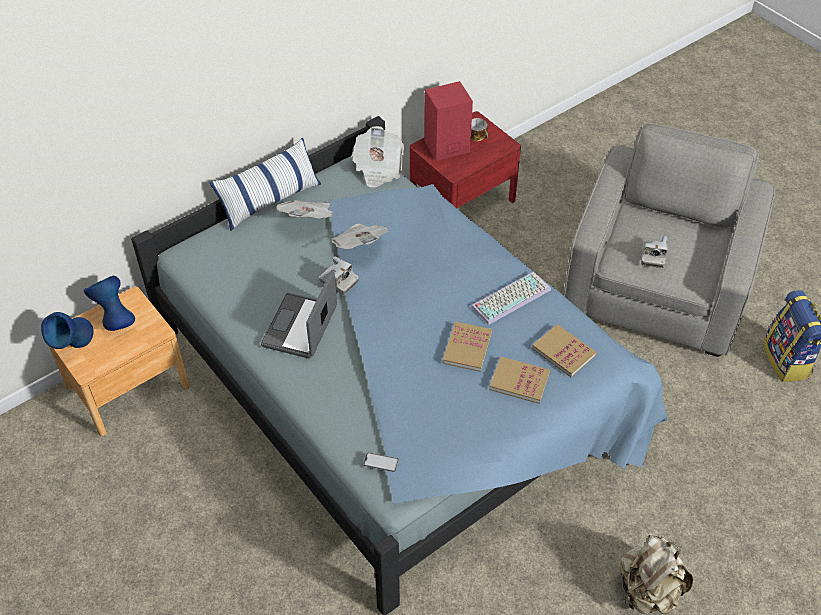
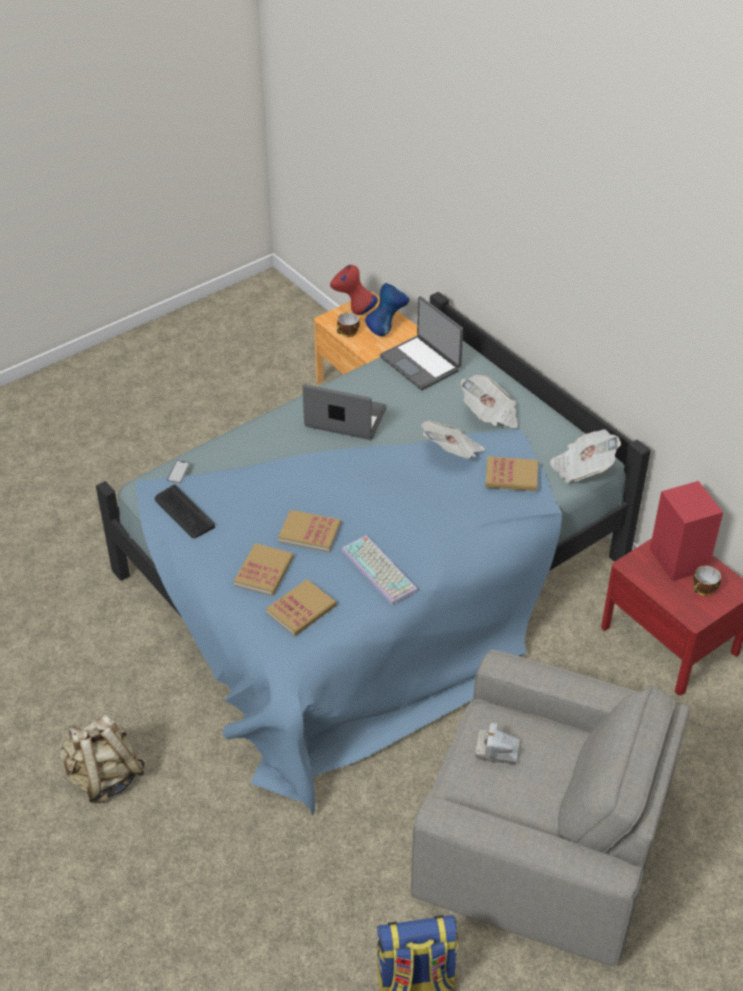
camera: 90 degrees right, 5 degrees down
(74, 349) = (353, 310): blue vase -> red vase
(115, 353) = (348, 333): none -> cup
(221, 268) = (421, 363): none -> laptop
(270, 200) = (521, 390): pillow -> none
(338, 281) = (401, 438): camera -> none
(392, 209) = (511, 476): none -> book
(442, 452) = (184, 512): none -> keyboard

